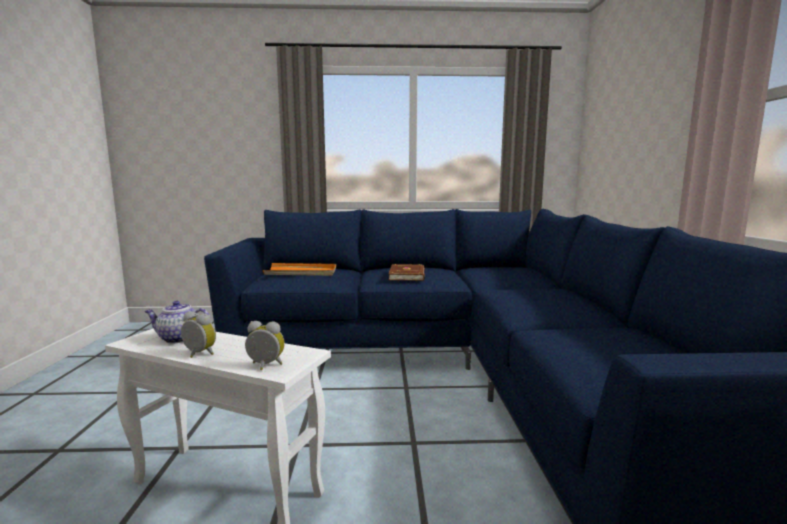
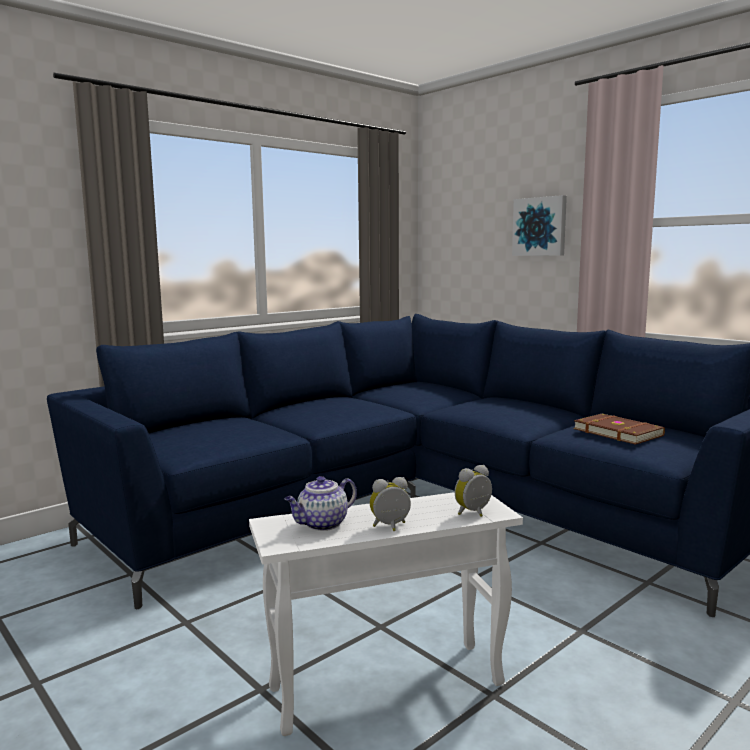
camera: 40 degrees left, 0 degrees up
(301, 272) = (202, 431): orange tray -> none
(408, 275) = (337, 410): brown book -> brown book (618, 432)
(665, 118) = (540, 226): none -> picture

